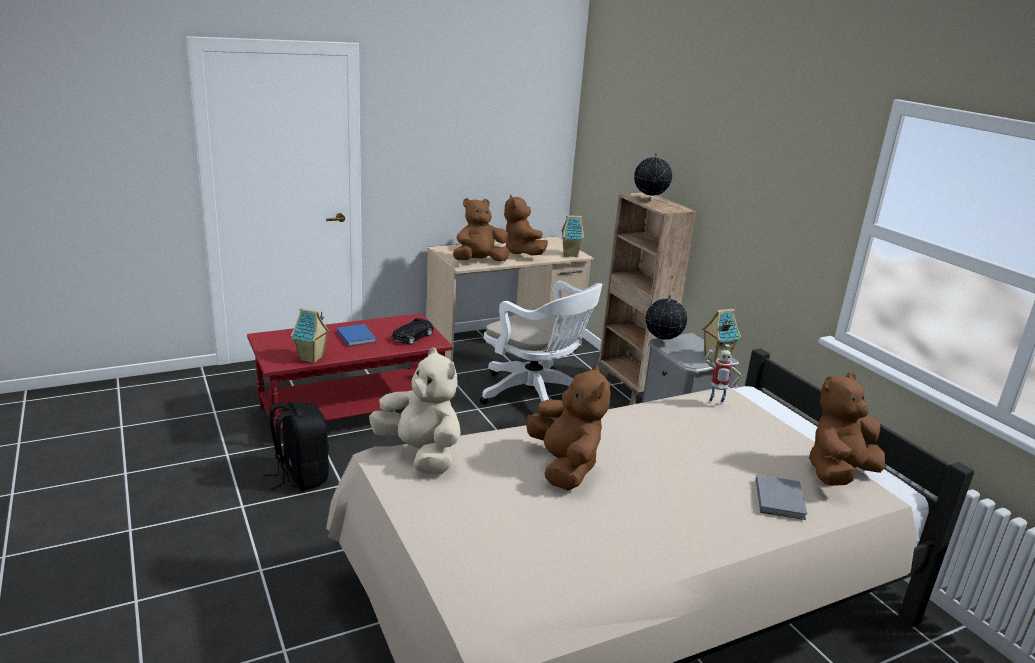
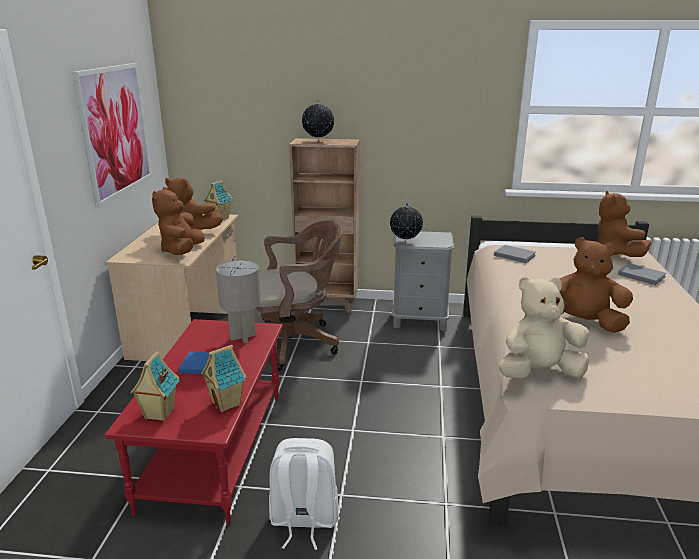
camera: 55 degrees left, 0 degrees up
(300, 476) = (303, 520): black backpack -> white backpack
(412, 337) = (243, 337): black toy car -> grey table lamp
(484, 140) = (116, 131): none -> picture
(536, 396) = (294, 343): white office chair -> brown office chair
(715, 358) = (443, 236): toy house -> toy house (158, 414)
(715, 404) = (514, 255): toy robot -> grey book

